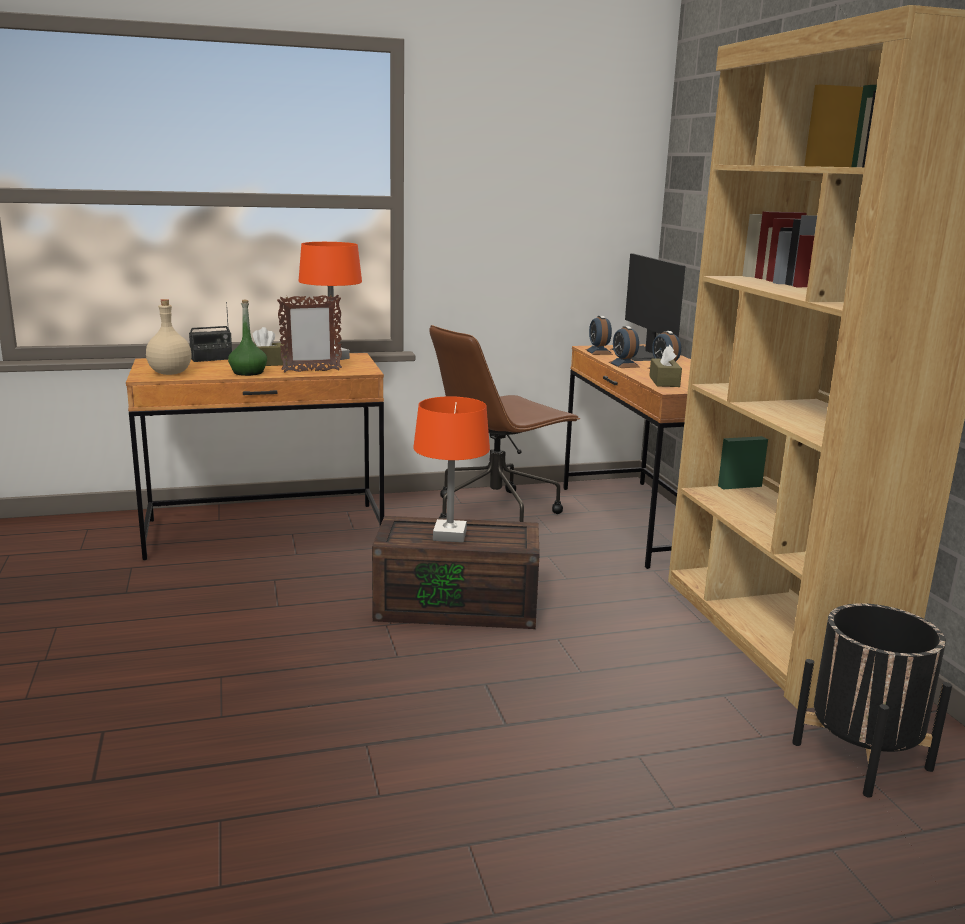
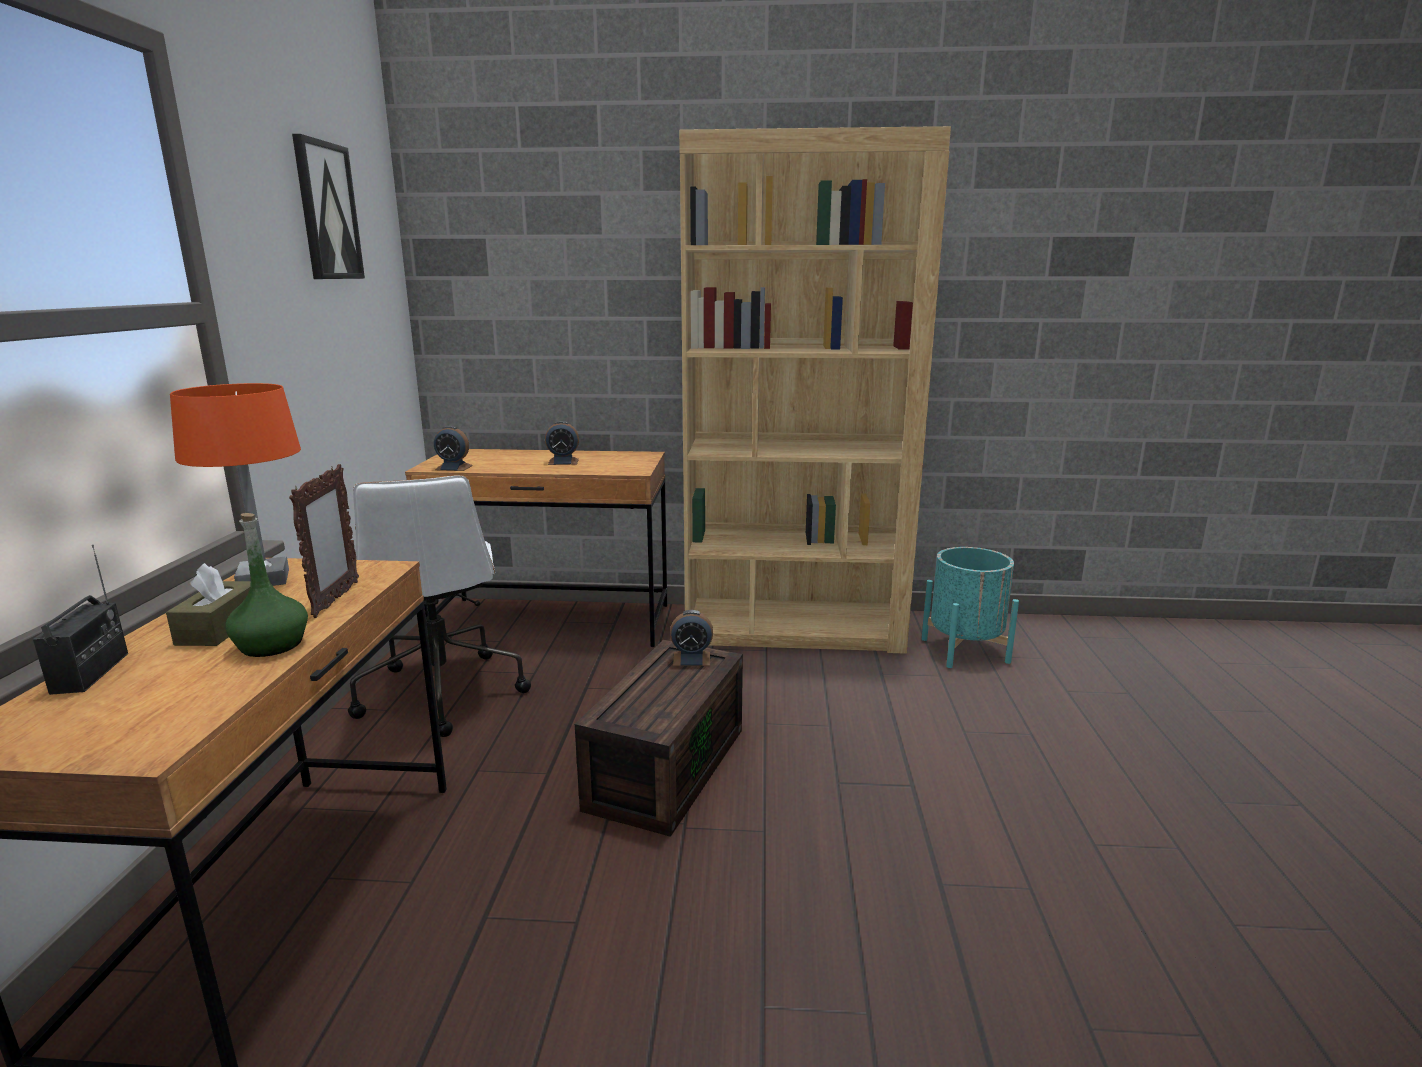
camera: 70 degrees left, 0 degrees up
(171, 373) = (156, 719): beige bottle -> none
(449, 535) = (668, 691): orange table lamp -> none
(496, 511) = (441, 692): brown office chair -> white office chair
(551, 136) = (327, 211): none -> picture
(624, 365) = (523, 468): alarm clock -> alarm clock (691, 659)
(640, 354) = (486, 458): monitor -> none
(664, 381) = (606, 468): brown tissue box -> none
(861, 756) = (964, 650): black planter -> turquoise planter

